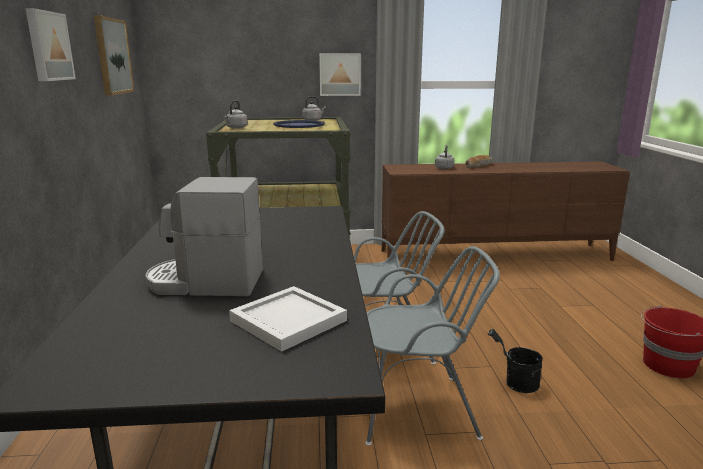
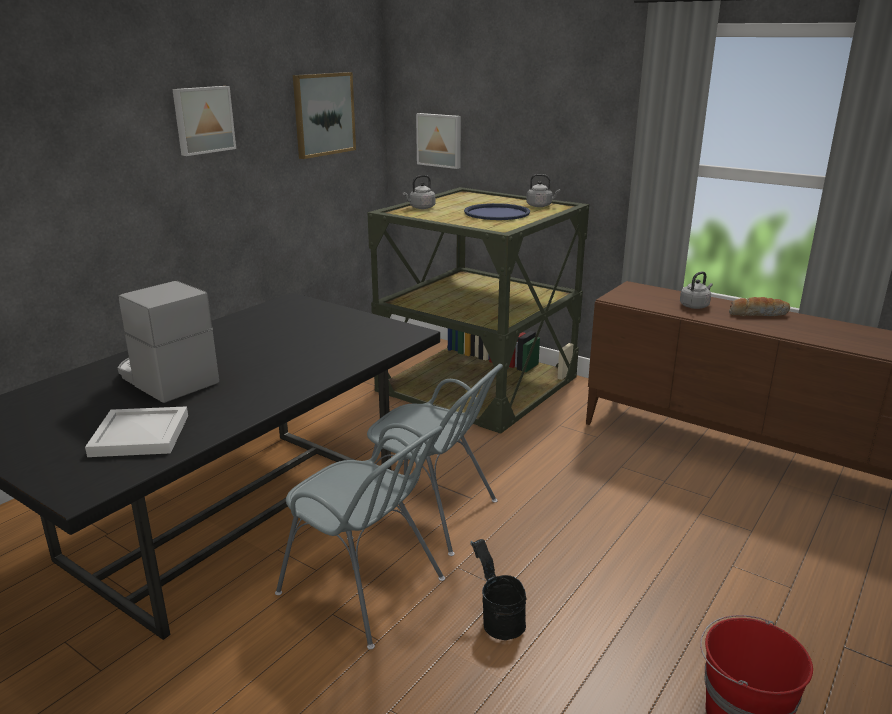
camera: 40 degrees right, 5 degrees up
(340, 74) = (594, 145): picture -> picture (440, 140)

